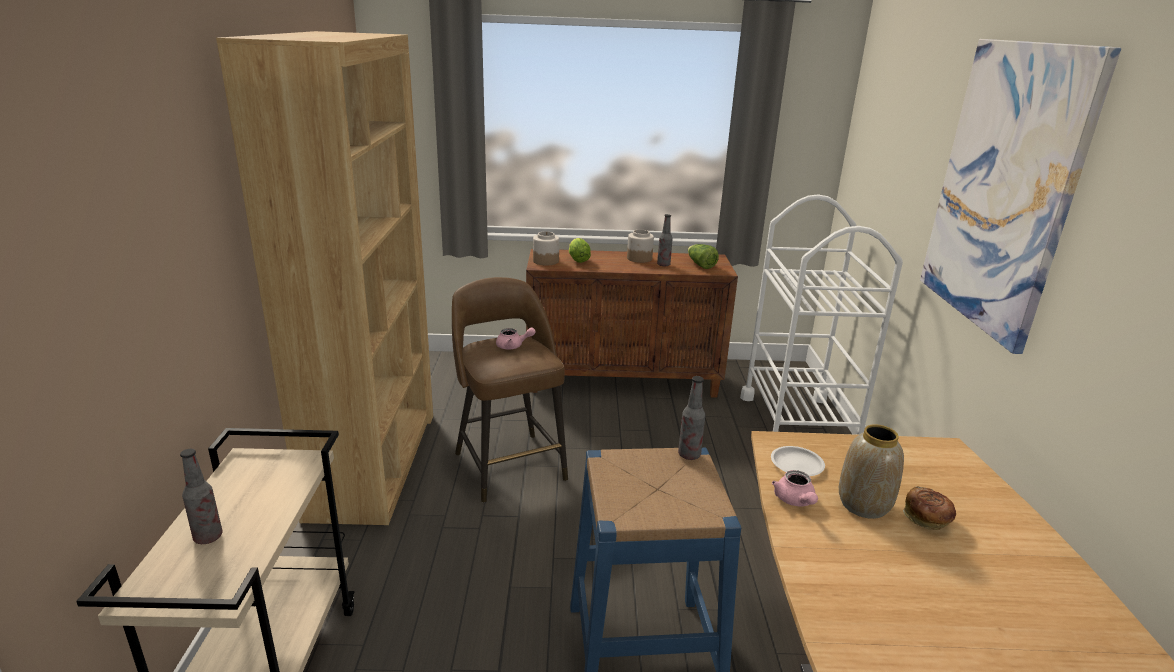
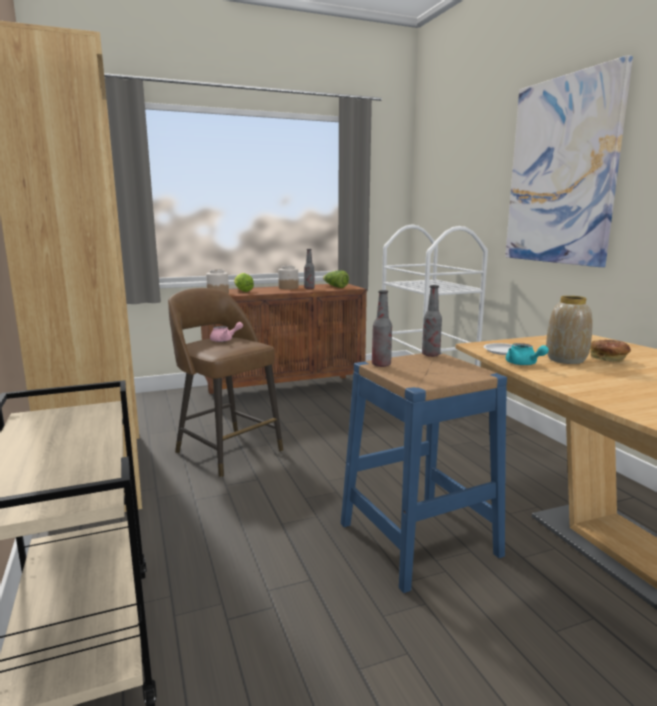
camera: 20 degrees left, 10 degrees down
(208, 537) = (37, 464): bottle -> bottle (381, 365)
(795, 501) = (523, 364): pink teapot -> turquoise teapot

